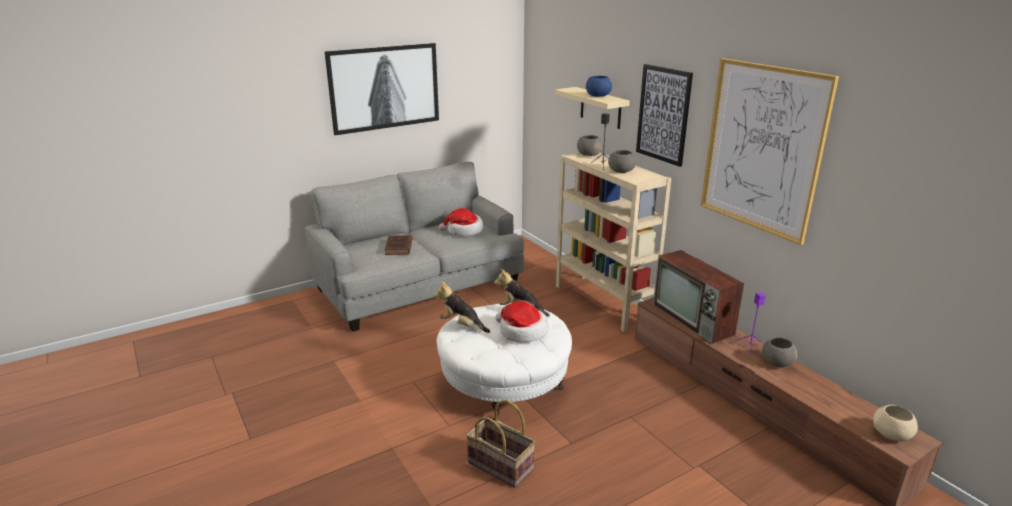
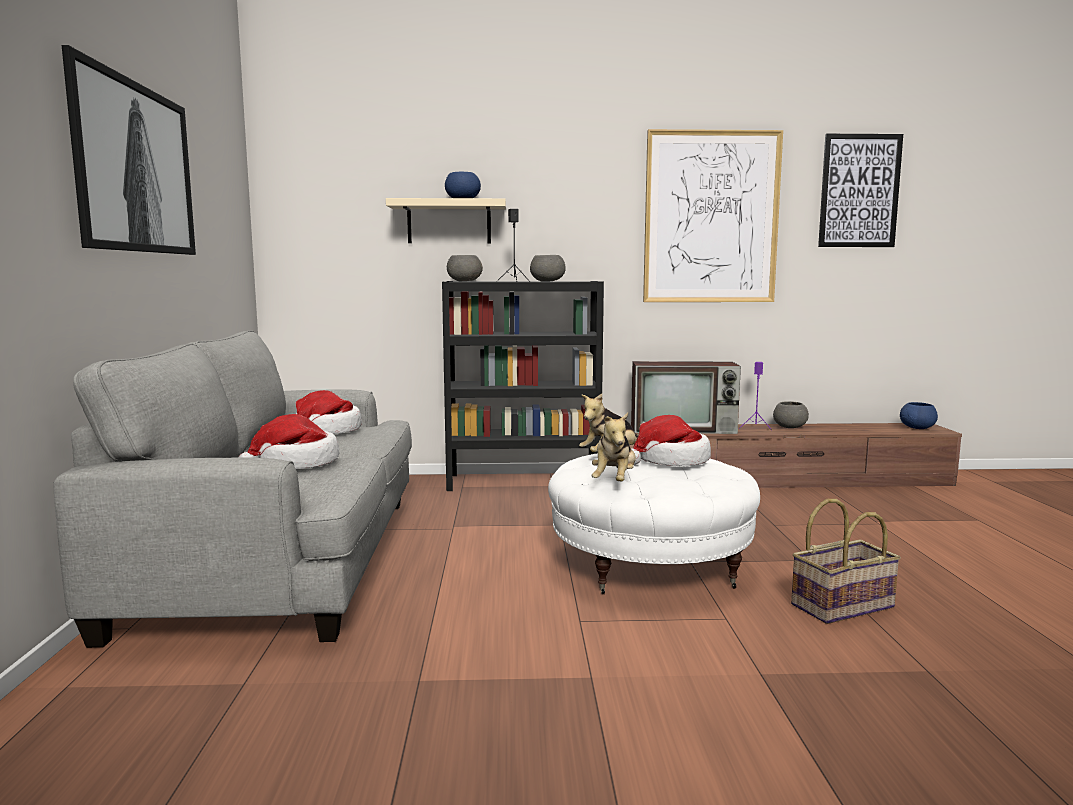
camera: 60 degrees left, 15 degrees down
(398, 248) = (296, 464): brown book -> hat
(461, 325) = (614, 481): plush toy -> plush toy turned 45 degrees counterclockwise
(603, 302) = (523, 482): beige bookcase -> black bookcase
(663, 114) = (566, 209): picture -> picture (859, 191)
(892, 435) = (918, 428): beige bowl -> blue bowl

